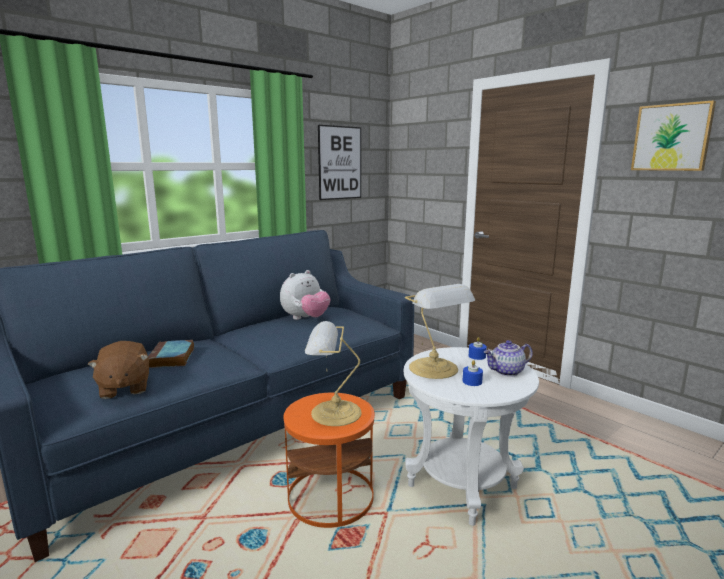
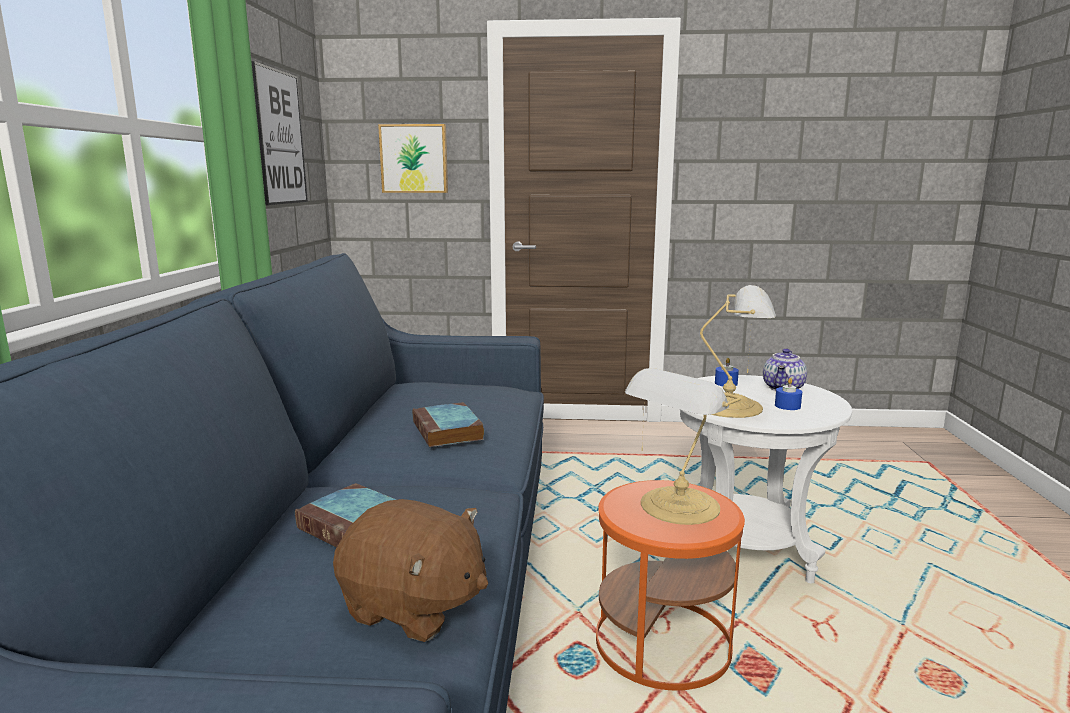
camera: 45 degrees left, 0 degrees up
(286, 333) = (448, 431): none -> book
(305, 318) = (413, 406): plush toy -> none
(672, 137) = (752, 115): picture -> picture (414, 159)

